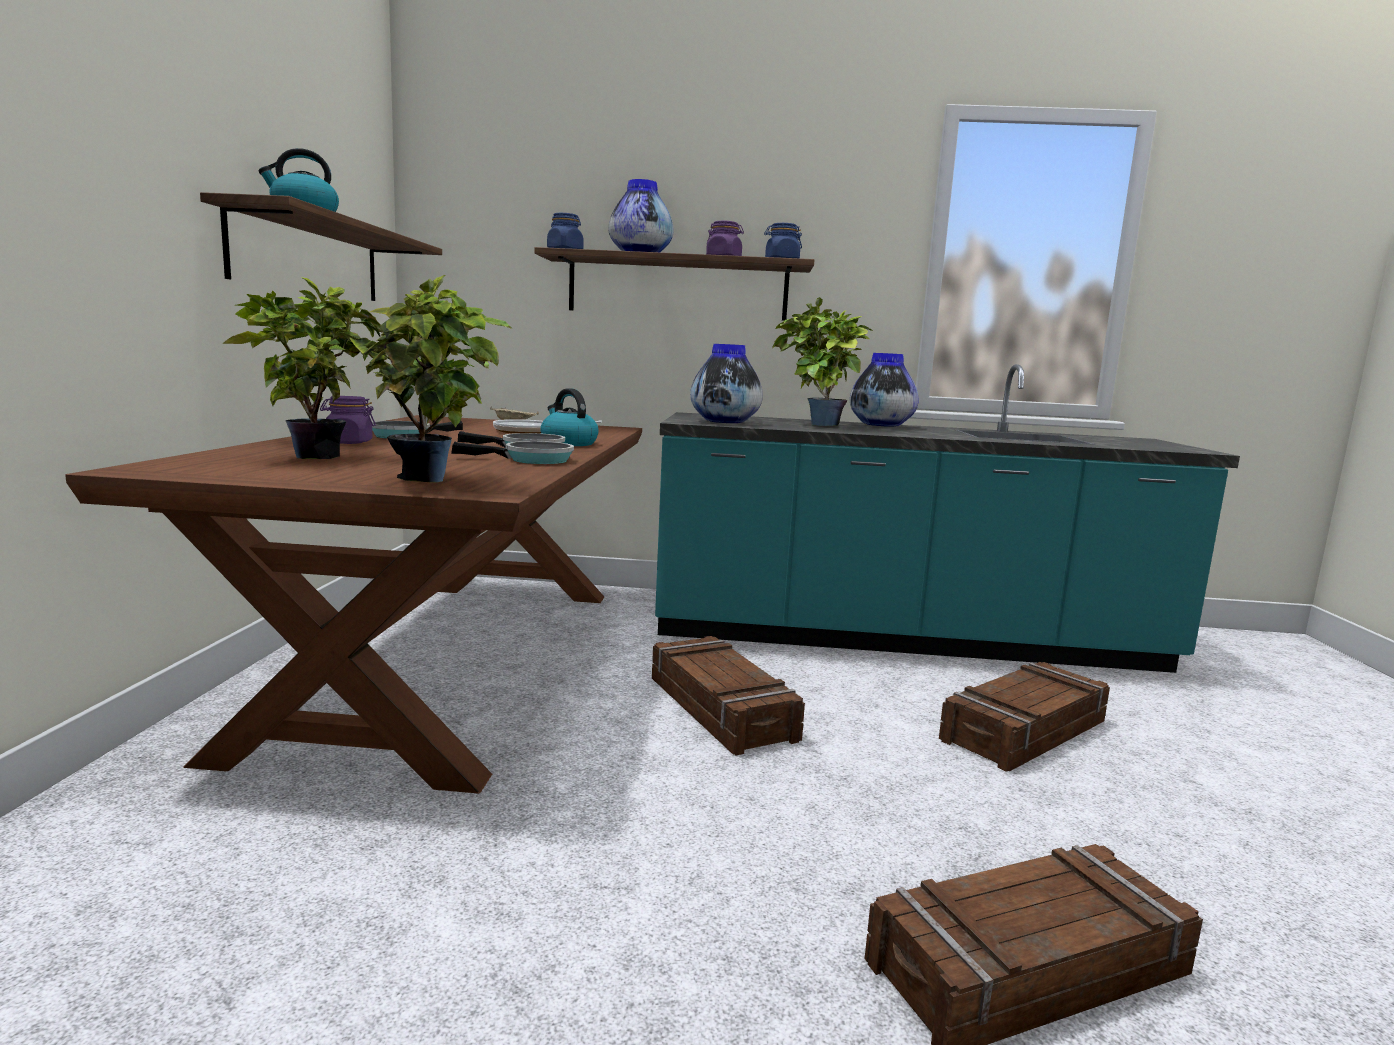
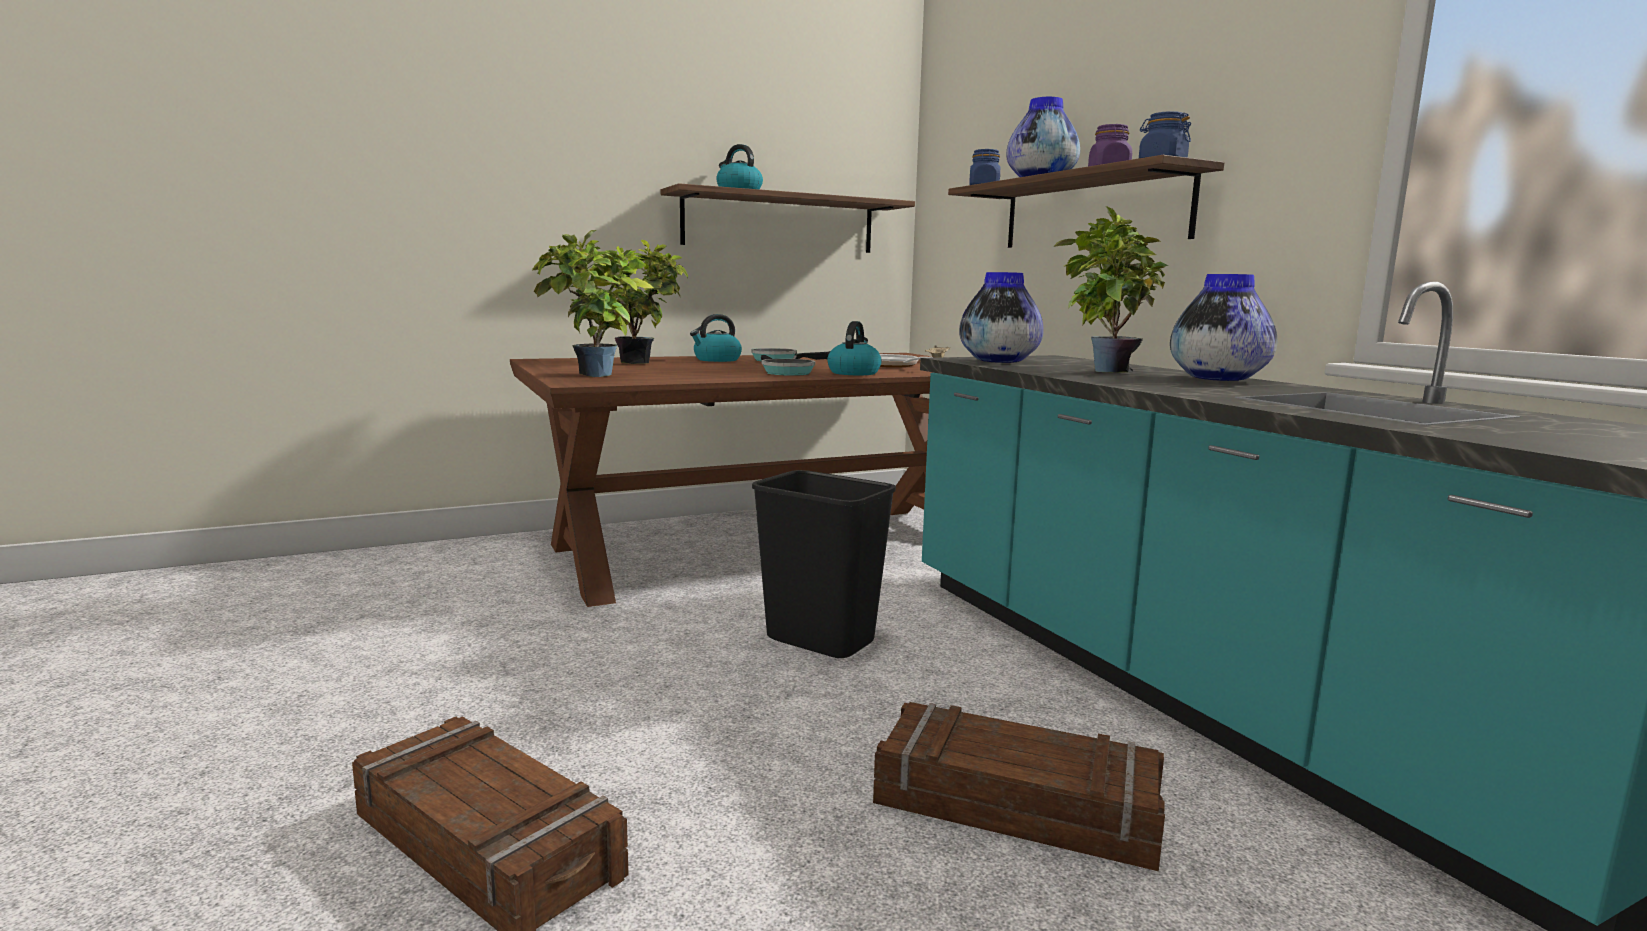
camera: 60 degrees right, 0 degrees up
(349, 442) = (717, 360): purple jar -> kettle
(532, 460) = (735, 376): frying pan -> none
(719, 708) = (818, 641): crate -> black trash can

